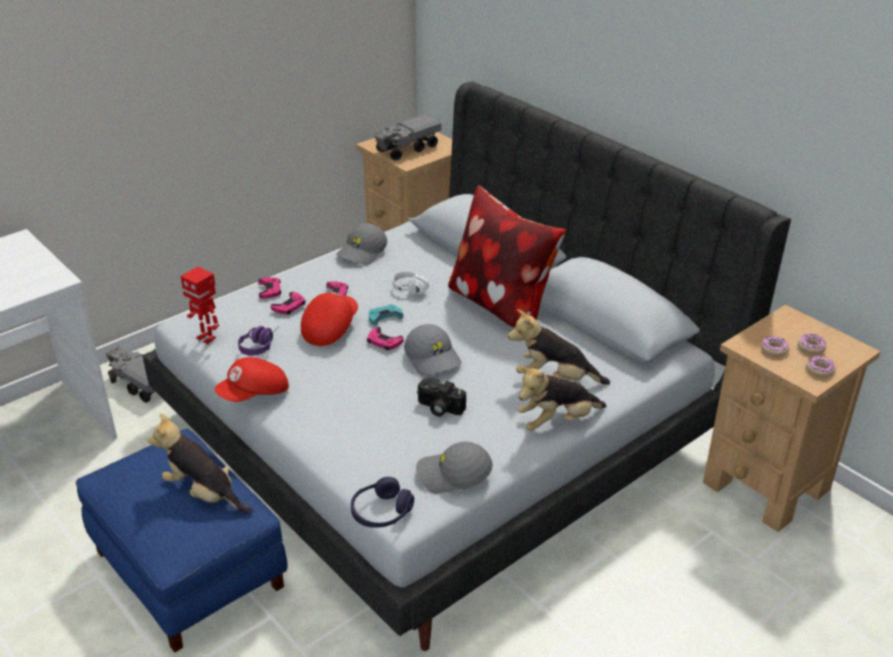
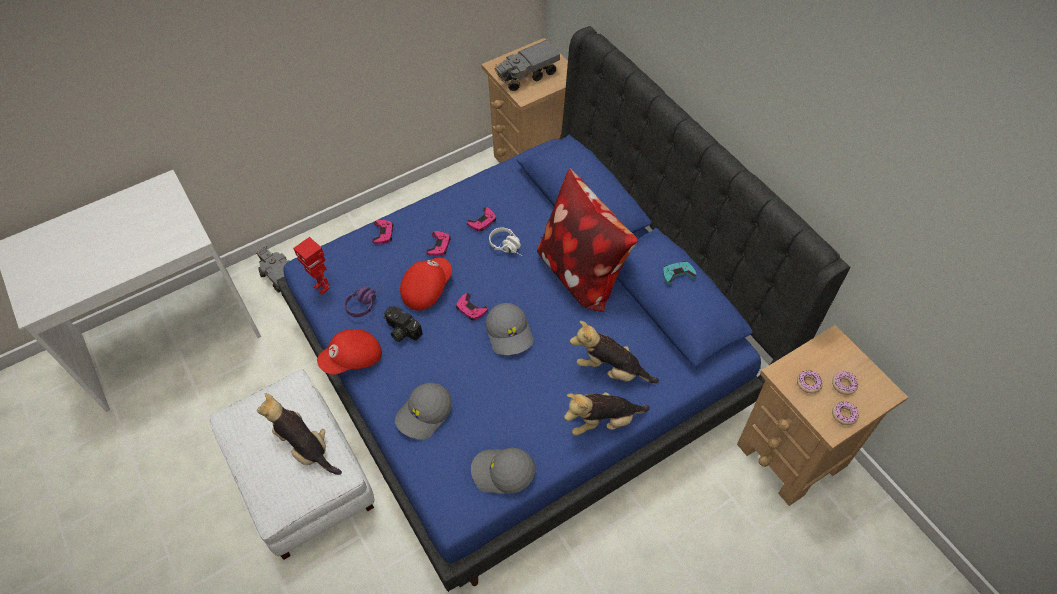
camera: 10 degrees right, 20 degrees up
(191, 568) = (304, 479): blue ottoman -> white ottoman
(289, 306) = (396, 257): pink game controller -> pink game controller (482, 221)
(362, 252) = (471, 193): grey cap -> grey cap (424, 414)
(381, 512) = (436, 507): purple headphones -> none
(384, 317) = (476, 278): turquoise game controller -> turquoise game controller (677, 274)
(439, 408) = (504, 393): camera -> camera (401, 331)
(446, 425) = (530, 354): grey bed -> blue bed

